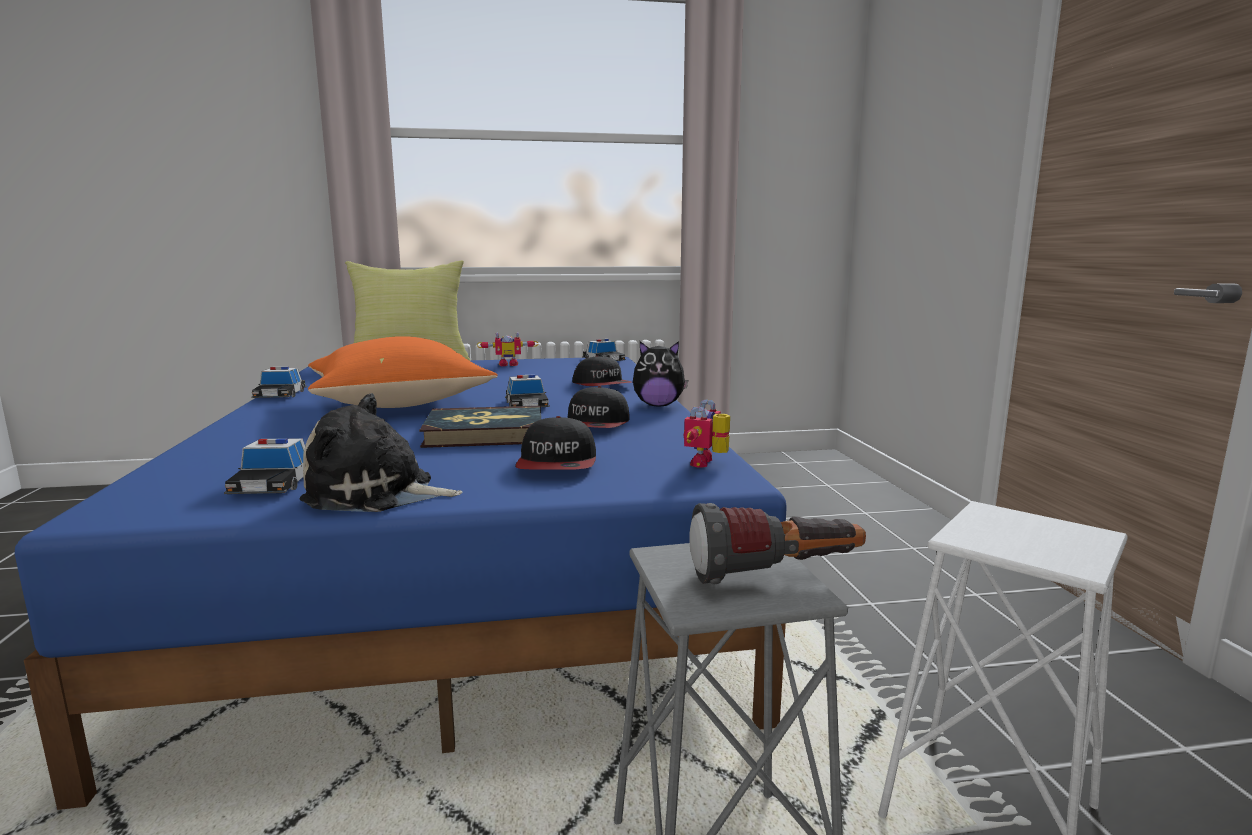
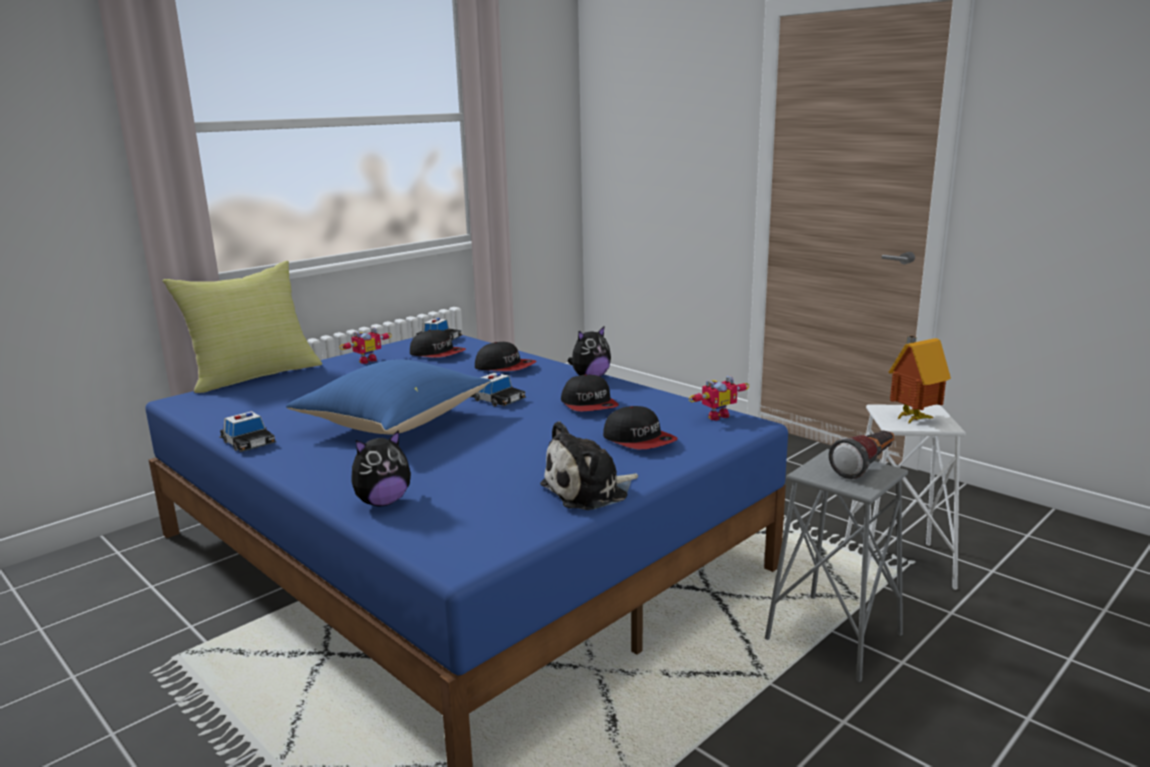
camera: 35 degrees left, 5 degrees up
(217, 452) = (382, 502): none -> plush toy
(274, 483) = (505, 506): toy car -> none
(401, 404) = (394, 423): orange pillow -> blue pillow
(485, 433) = (534, 431): book -> none
(573, 369) = (438, 354): none -> cap
(708, 463) = (716, 415): toy robot -> toy robot turned 105 degrees counterclockwise
(1019, 537) = (911, 418): none -> toy house

